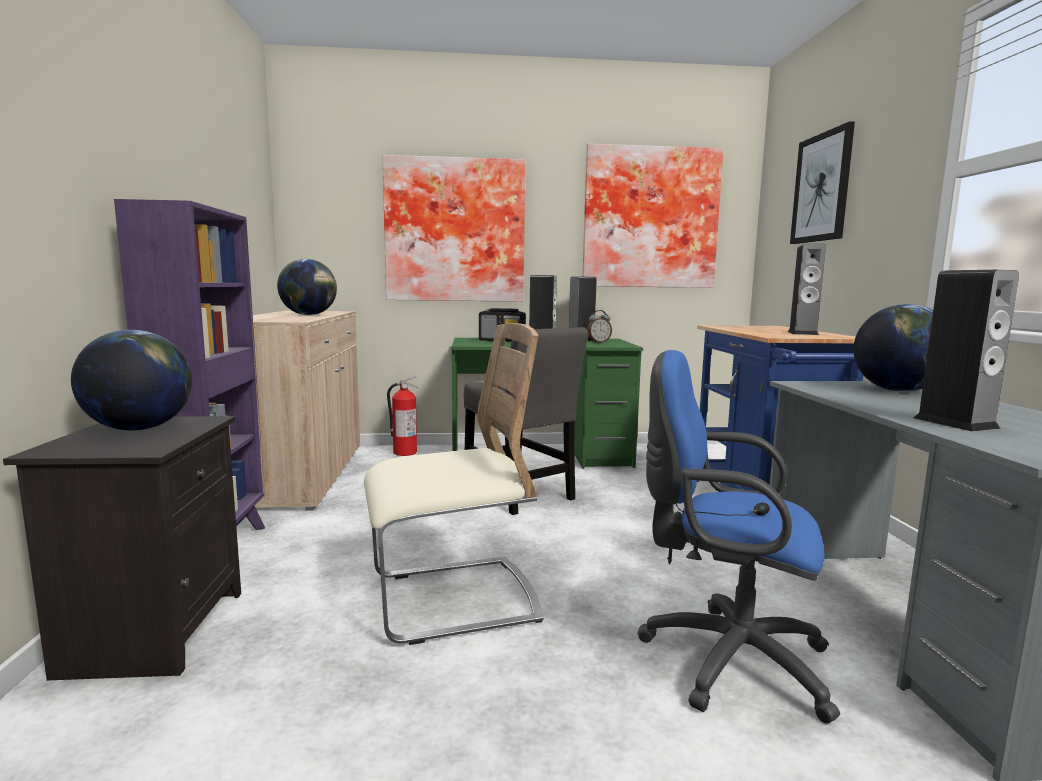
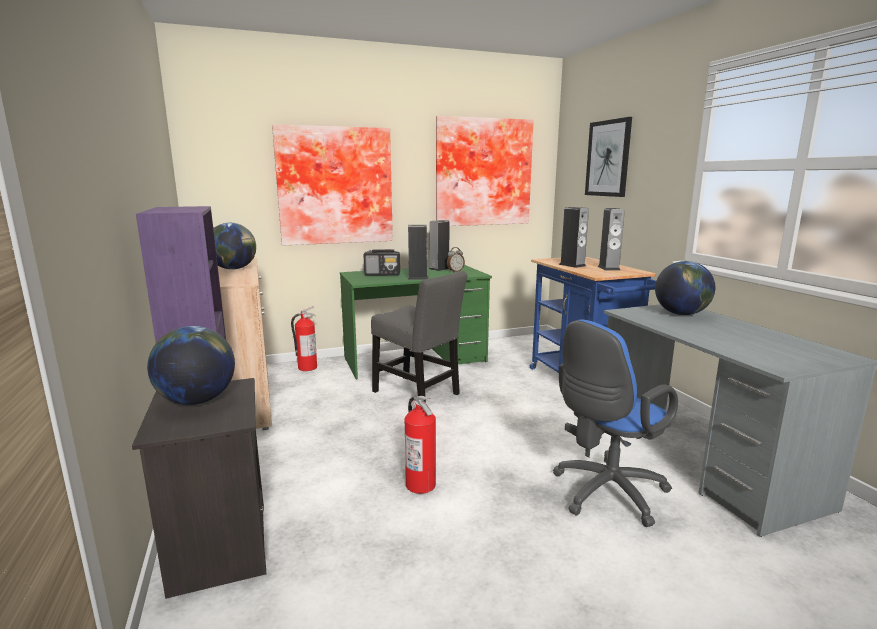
camera: 15 degrees left, 5 degrees up
(453, 600) = (421, 484): beige chair -> fire extinguisher
(725, 658) = (604, 494): blue office chair -> blue office chair turned 45 degrees counterclockwise
(955, 423) = (727, 343): speaker -> speaker (572, 265)

